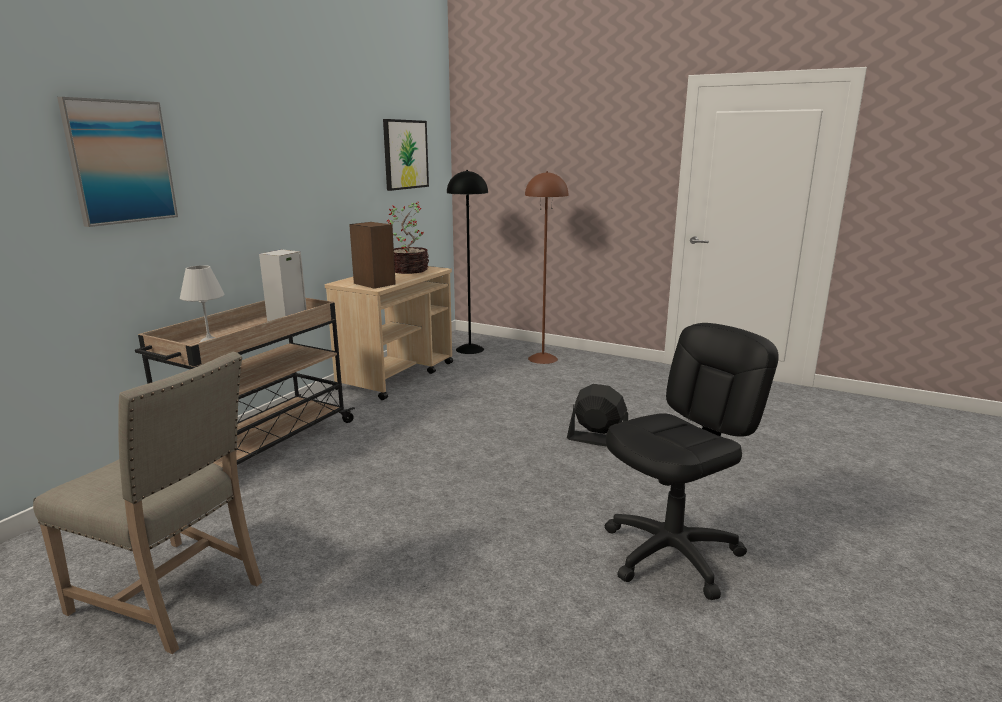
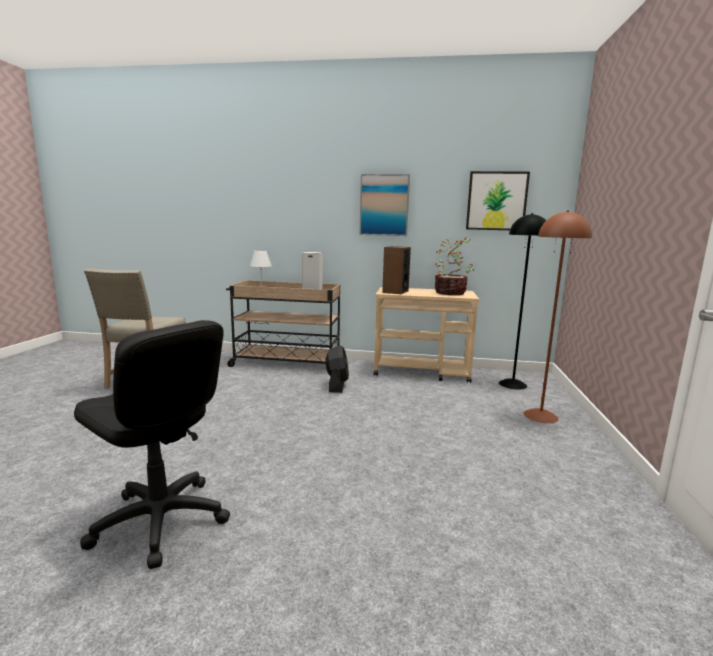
camera: 70 degrees right, 5 degrees down
(120, 162) = (259, 197): picture -> picture (384, 205)
(597, 440) = (367, 464): black fan -> black fan (337, 385)

